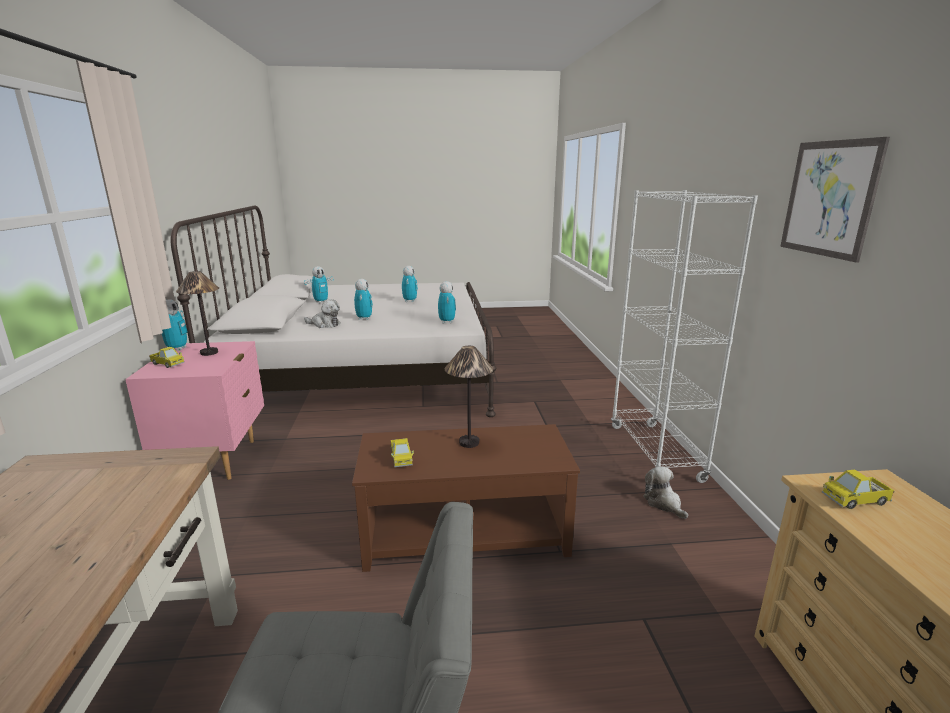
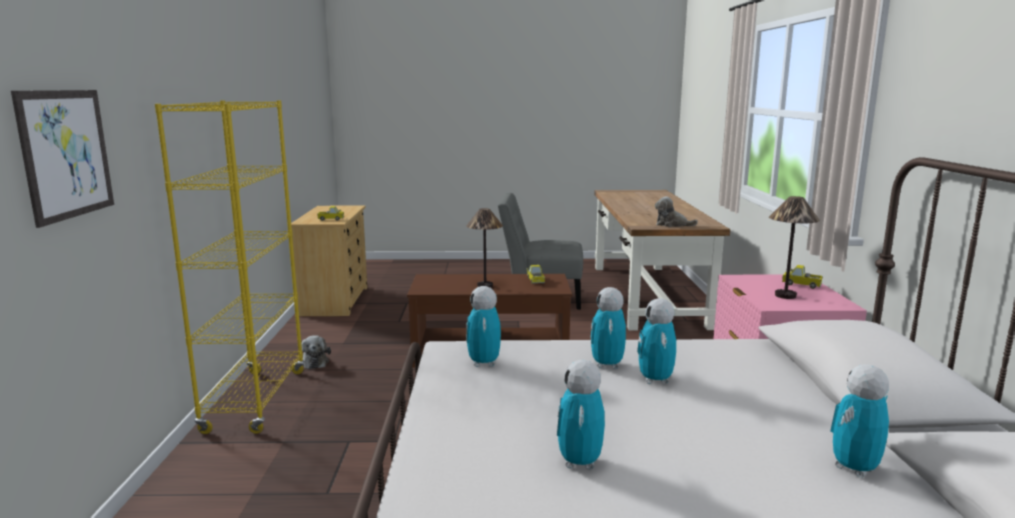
camera: 175 degrees left, 5 degrees down
(177, 349) = (840, 301): toy robot -> toy robot (607, 365)
(324, 324) = (718, 364): plush toy -> plush toy (672, 224)
(655, 453) = (256, 400): white bookcase -> yellow bookcase
(829, 198) = (238, 98): picture -> picture (66, 154)

